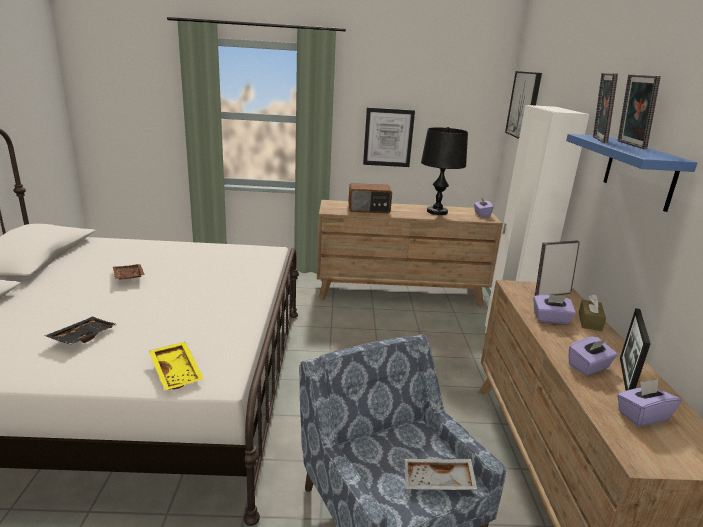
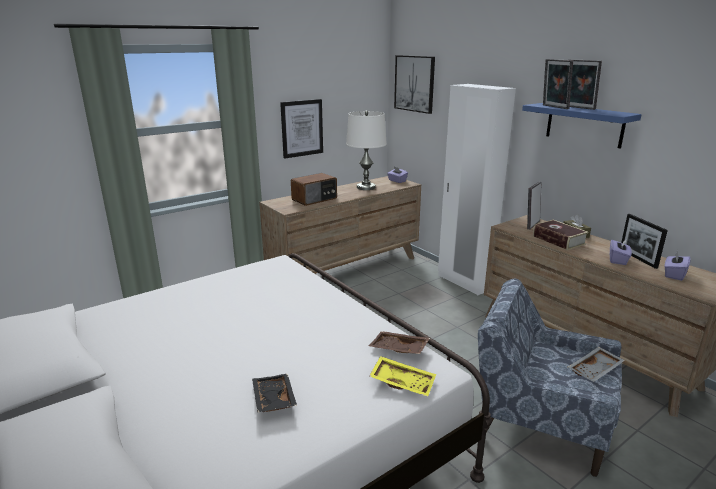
camera: 35 degrees left, 0 degrees up
(128, 277) = (199, 334): brown tray -> brown tray (398, 349)
(437, 212) = (365, 187): black table lamp -> white table lamp
(551, 319) = (558, 240): purple tissue box -> book

